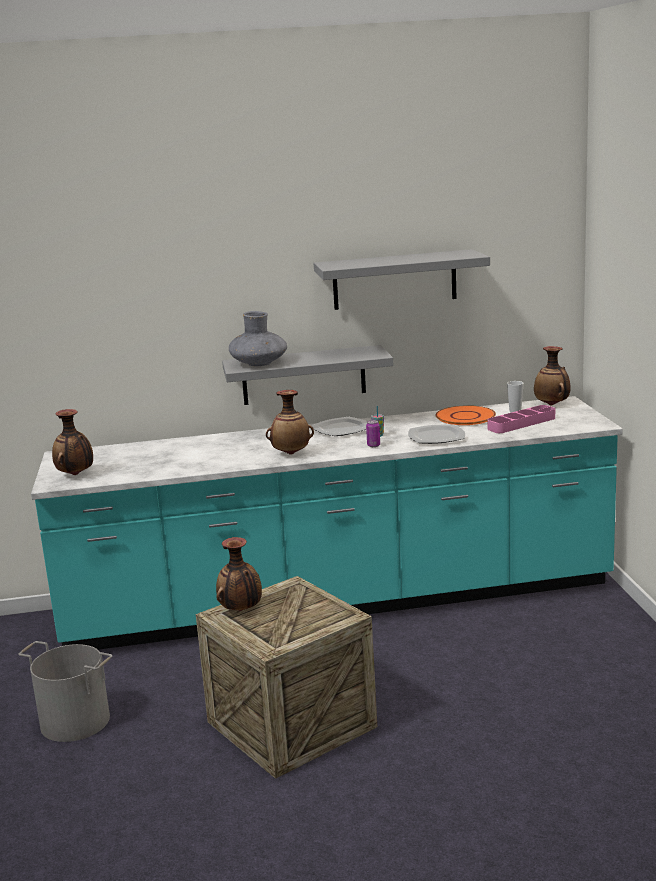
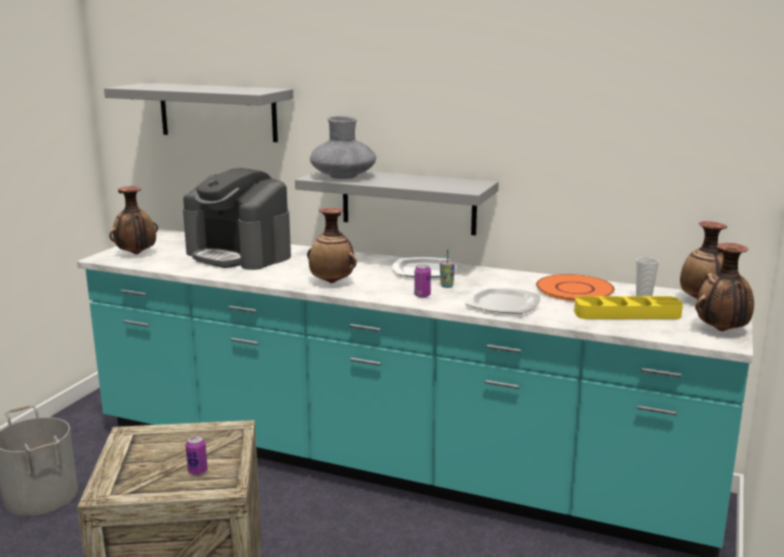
camera: 30 degrees right, 0 degrees up
(171, 453) = (240, 255): none -> coffee machine
(241, 610) = (150, 438): vase -> vase (721, 331)
(313, 615) = (197, 471): none -> can
(394, 280) = (522, 103): grey shelf -> grey shelf (217, 112)
(521, 423) = (627, 314): pink tray -> yellow tray

